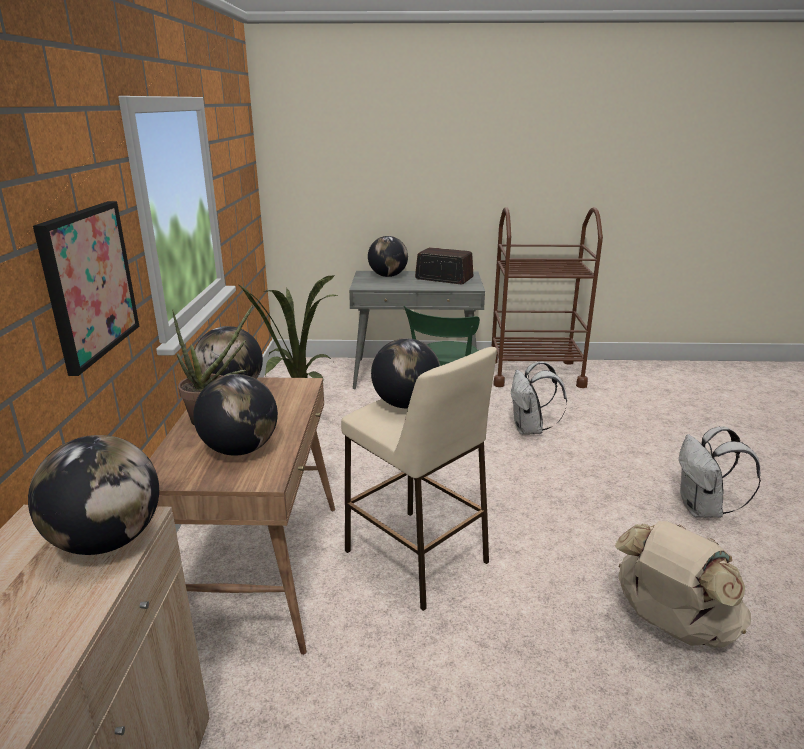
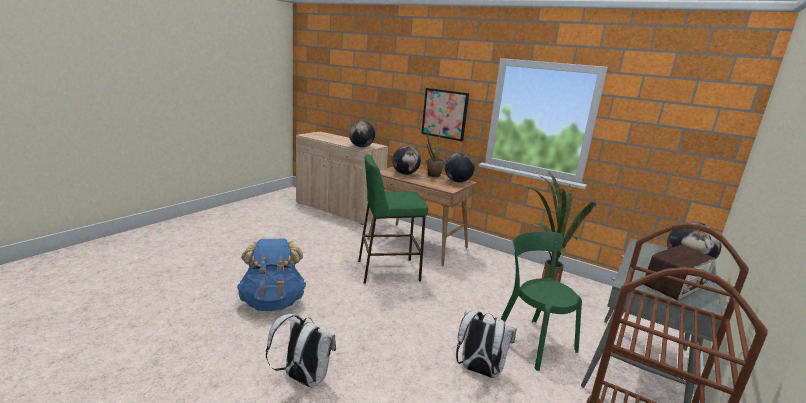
camera: 120 degrees right, 5 degrees down
(406, 404) = (406, 196): globe -> none
(416, 557) = (387, 270): beige stool -> green stool
(671, 625) = (272, 302): beige backpack -> blue backpack

